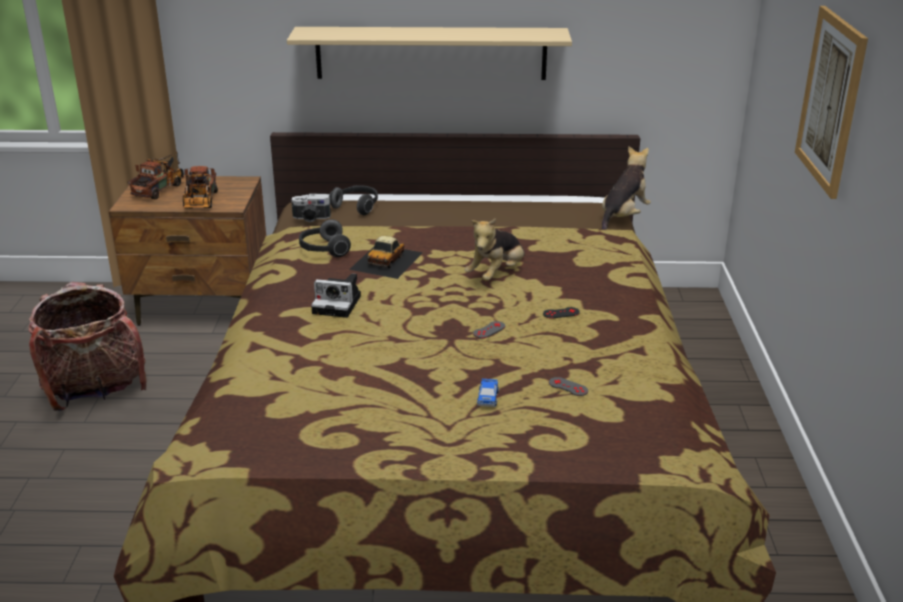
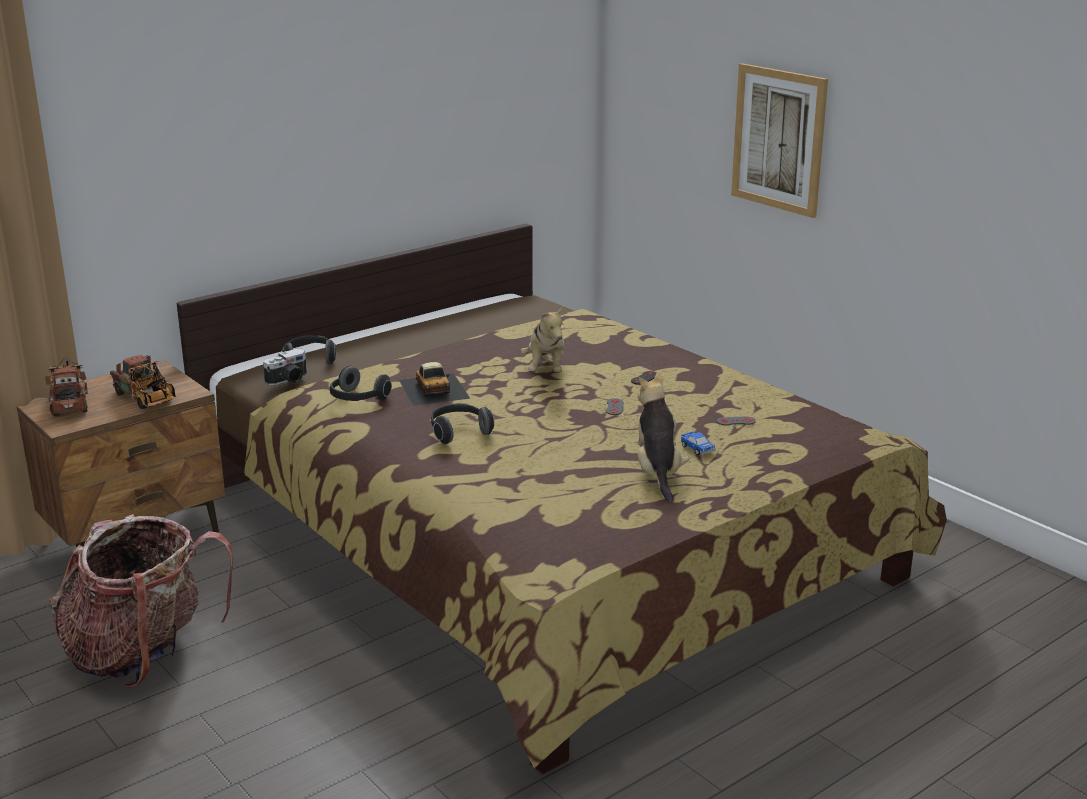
camera: 40 degrees left, 5 degrees down
(339, 304) = (458, 432): camera -> headphones
(431, 53) = (335, 176): beige shelf -> none
(623, 217) = (557, 302): plush toy -> plush toy (657, 472)

